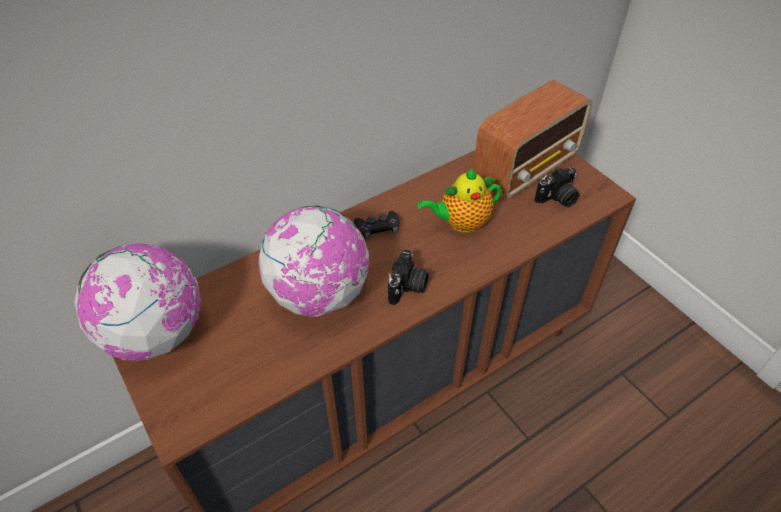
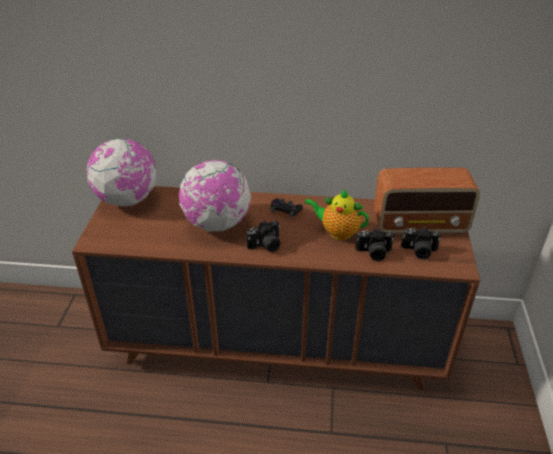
camera: 40 degrees right, 10 degrees down
(521, 226) = (373, 253): none -> camera

